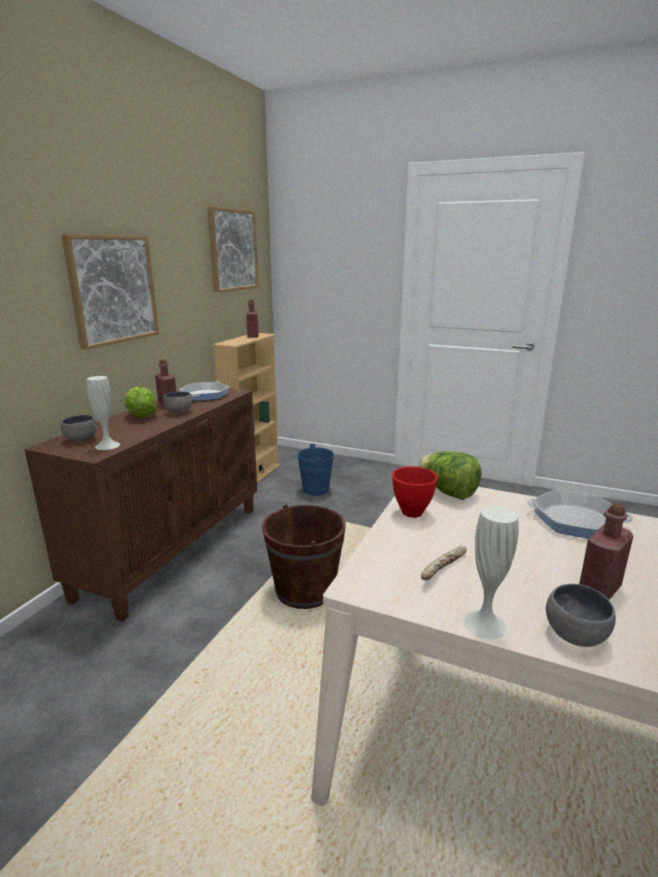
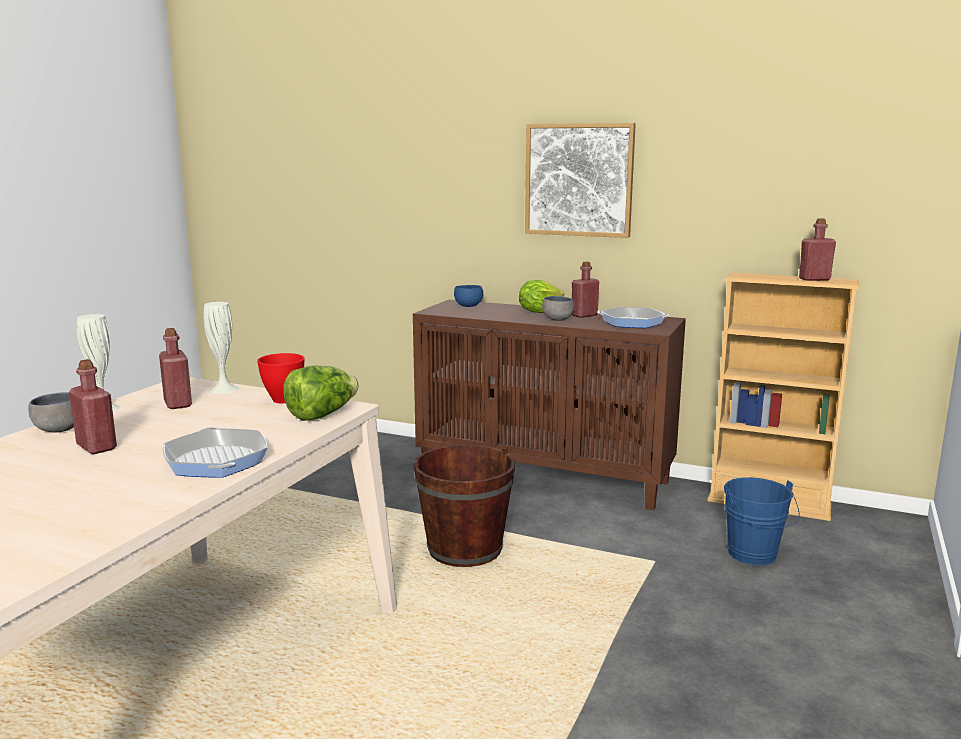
camera: 90 degrees right, 5 degrees down
(79, 440) = (468, 306): grey bowl -> blue bowl
(107, 445) = (453, 312): white vase -> white vase (223, 389)
(232, 250) = (838, 139): picture -> none
(444, 570) = (178, 404): bread -> red bottle
(576, 520) = (216, 461): frying pan -> frying pan turned 135 degrees clockwise

